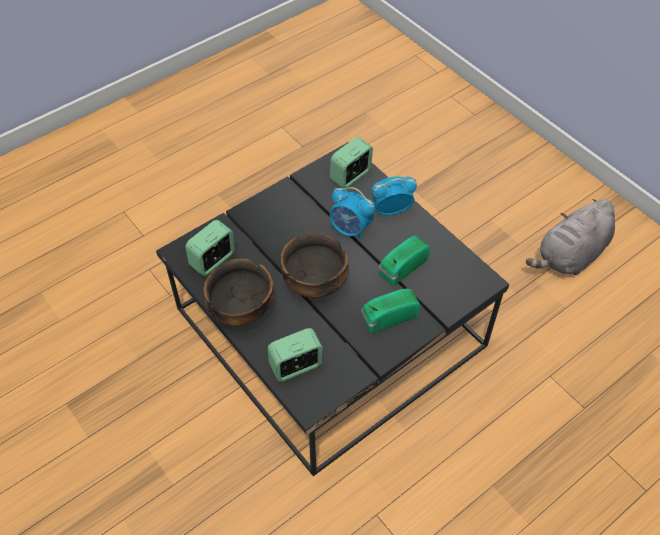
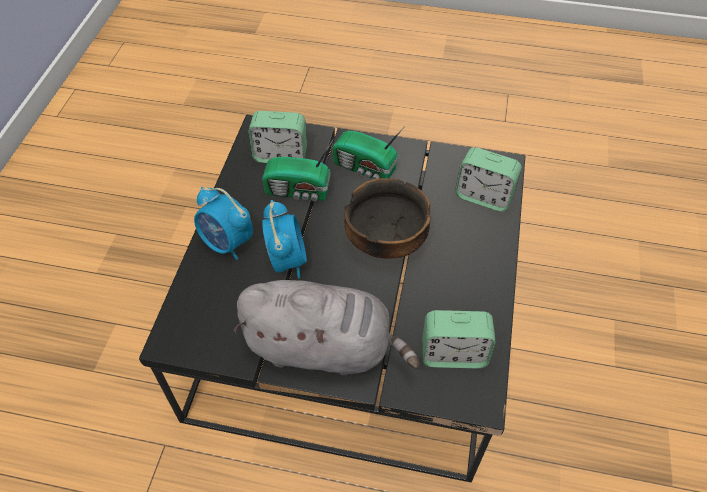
camera: 130 degrees left, 0 degrees up
(241, 309) = (479, 279): bowl -> none
(351, 176) = (203, 312): alarm clock -> alarm clock (280, 155)
(570, 256) = (106, 191): grey plush toy -> grey plush toy (324, 347)

